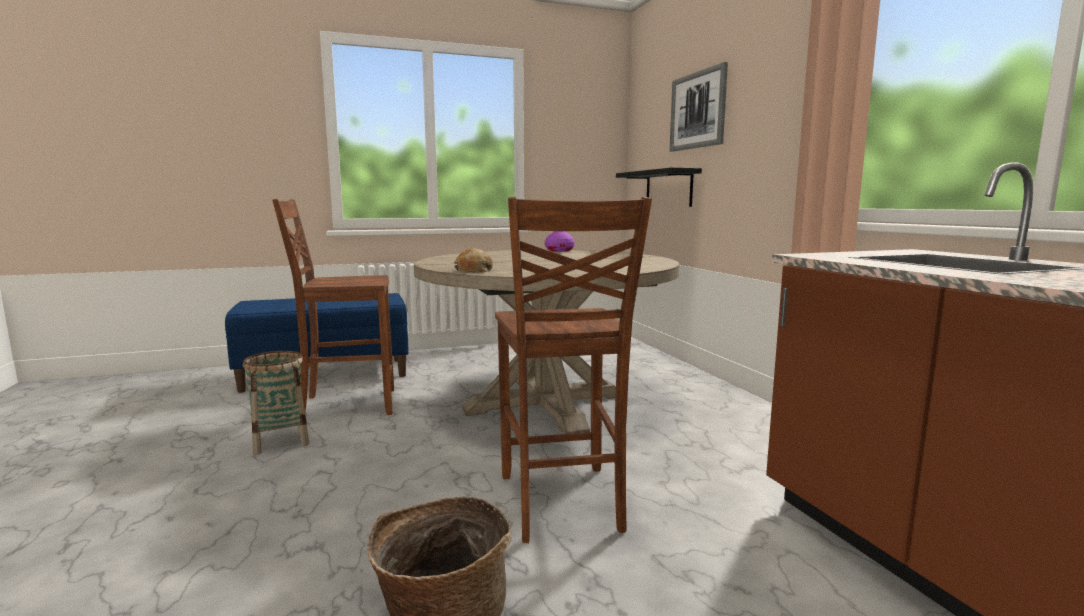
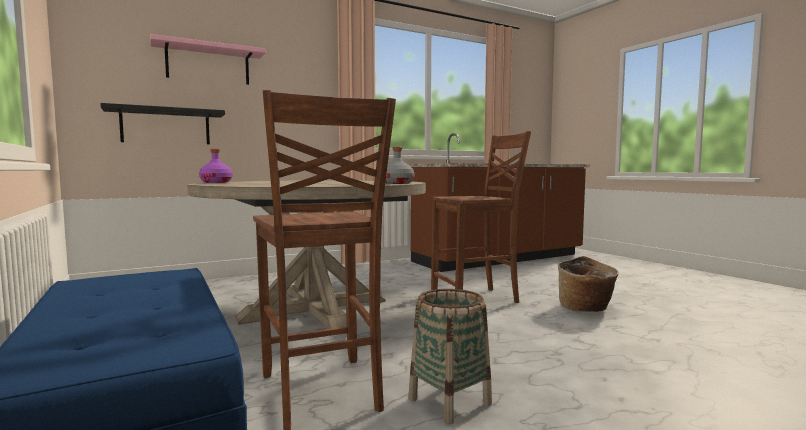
camera: 100 degrees left, 5 degrees down
(473, 270) = (397, 183): bread -> grey bottle
(698, 110) = (208, 65): picture -> pink shelf

